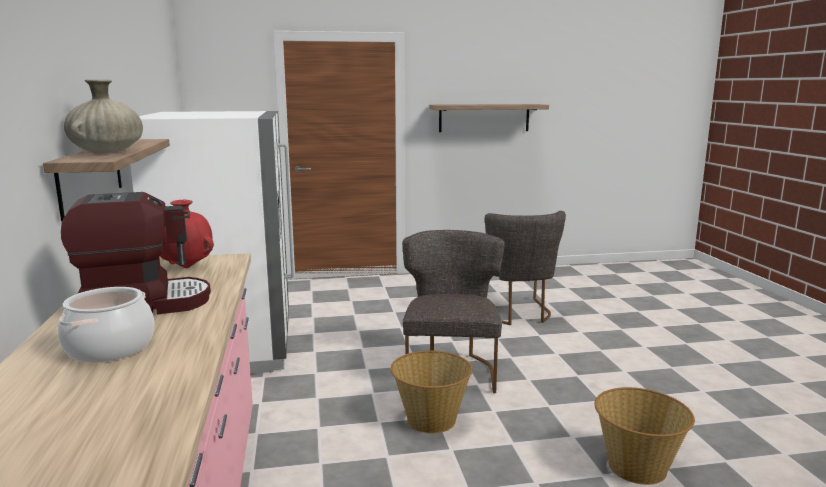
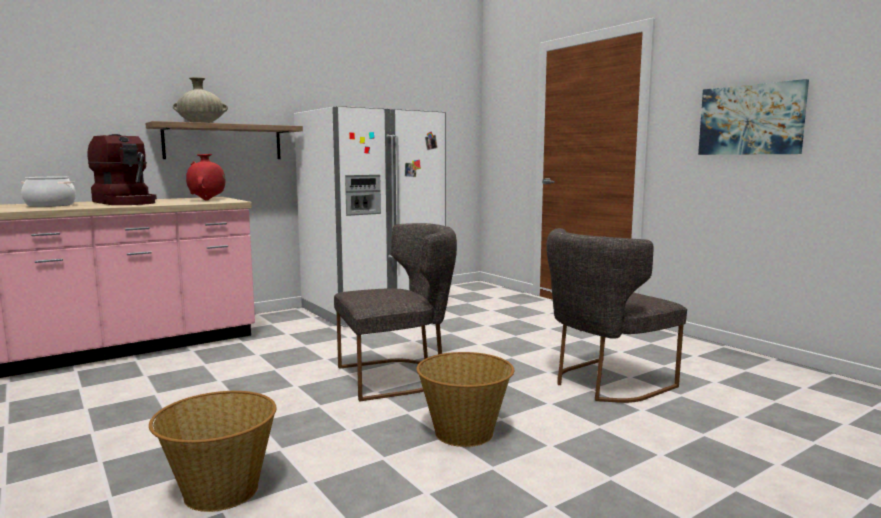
camera: 65 degrees right, 5 degrees down
(431, 419) = (287, 384): basket -> basket (464, 432)
(484, 118) = (751, 120): shelf -> picture

